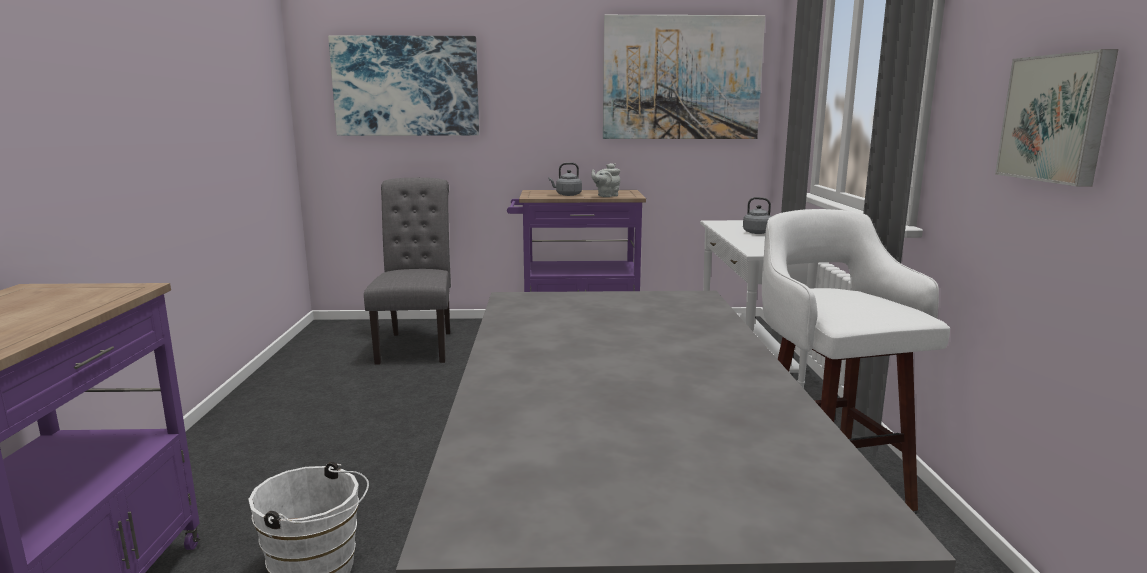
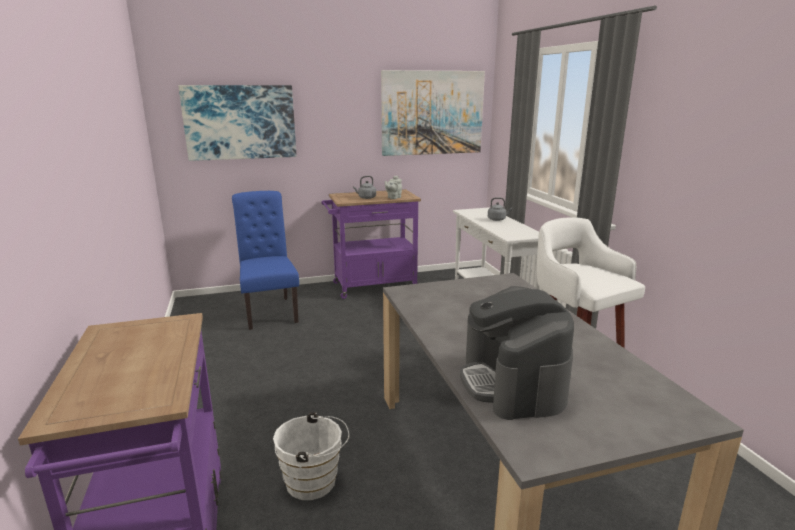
camera: 15 degrees left, 5 degrees up
(417, 345) = (269, 310): grey chair -> blue chair
(551, 424) = (512, 383): none -> coffee machine
(1057, 118) = (708, 178): picture -> none

